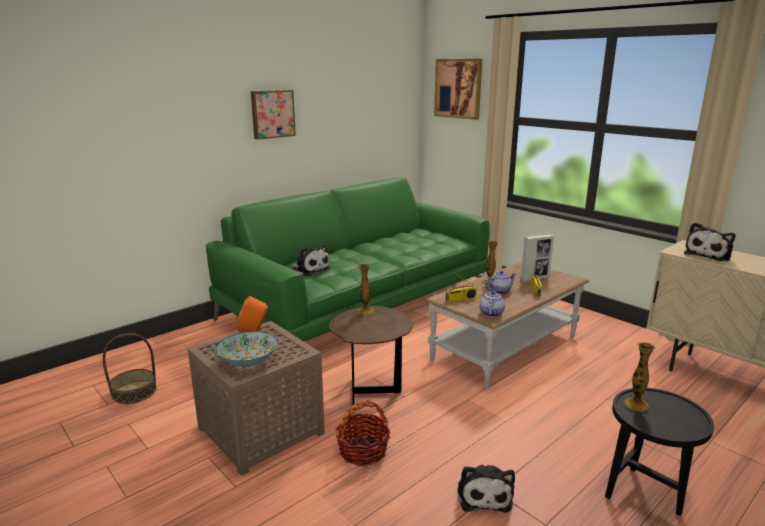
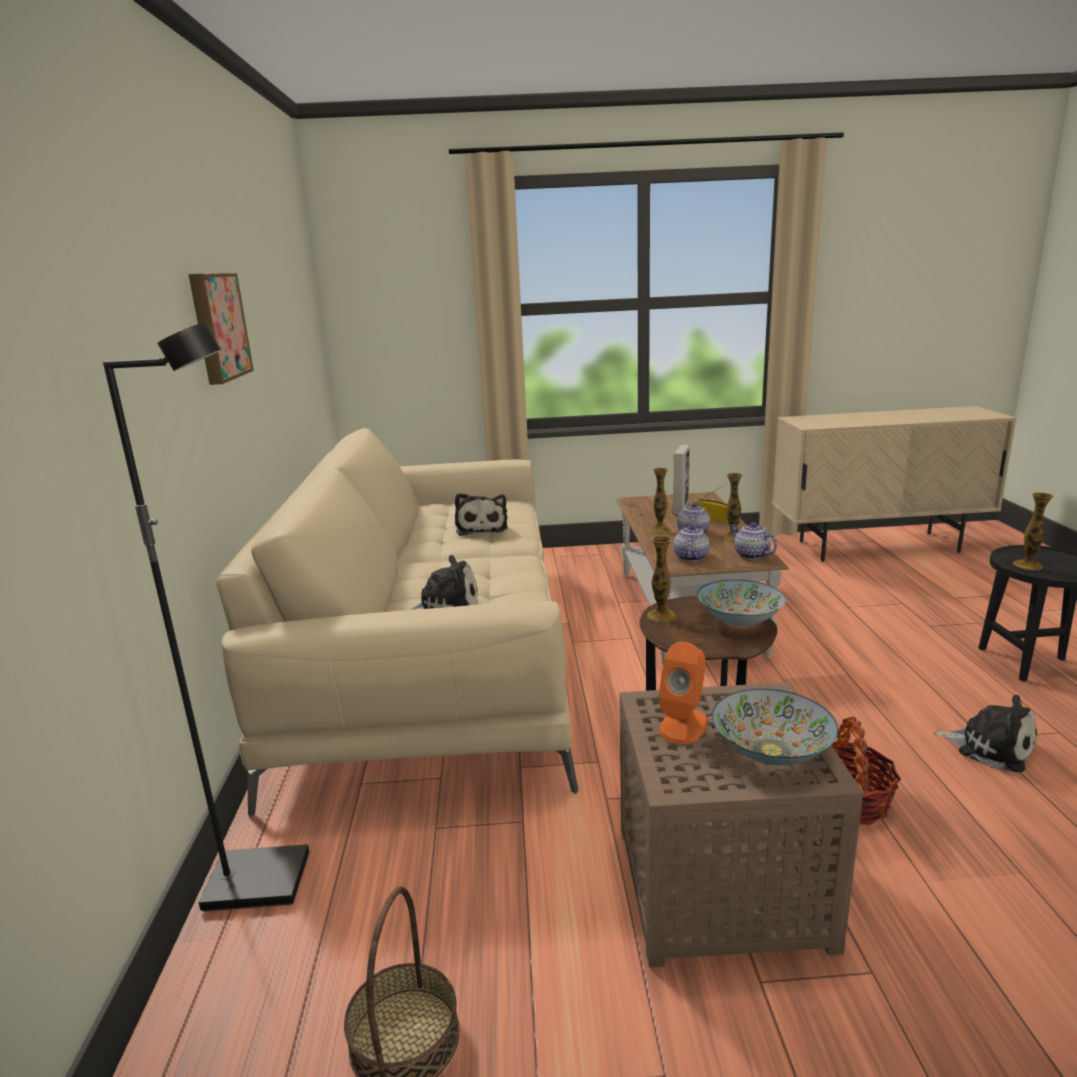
camera: 50 degrees left, 0 degrees up
(185, 337) = (260, 880): none -> black floor lamp
(360, 305) = (435, 655): green sofa -> beige sofa
(385, 329) = (739, 620): none -> bowl
(458, 88) = (395, 271): picture -> none
(460, 299) = (690, 557): radio -> teapot
(512, 302) = (733, 537): none -> vase
(708, 255) = (832, 421): plush toy -> plush toy (481, 528)

